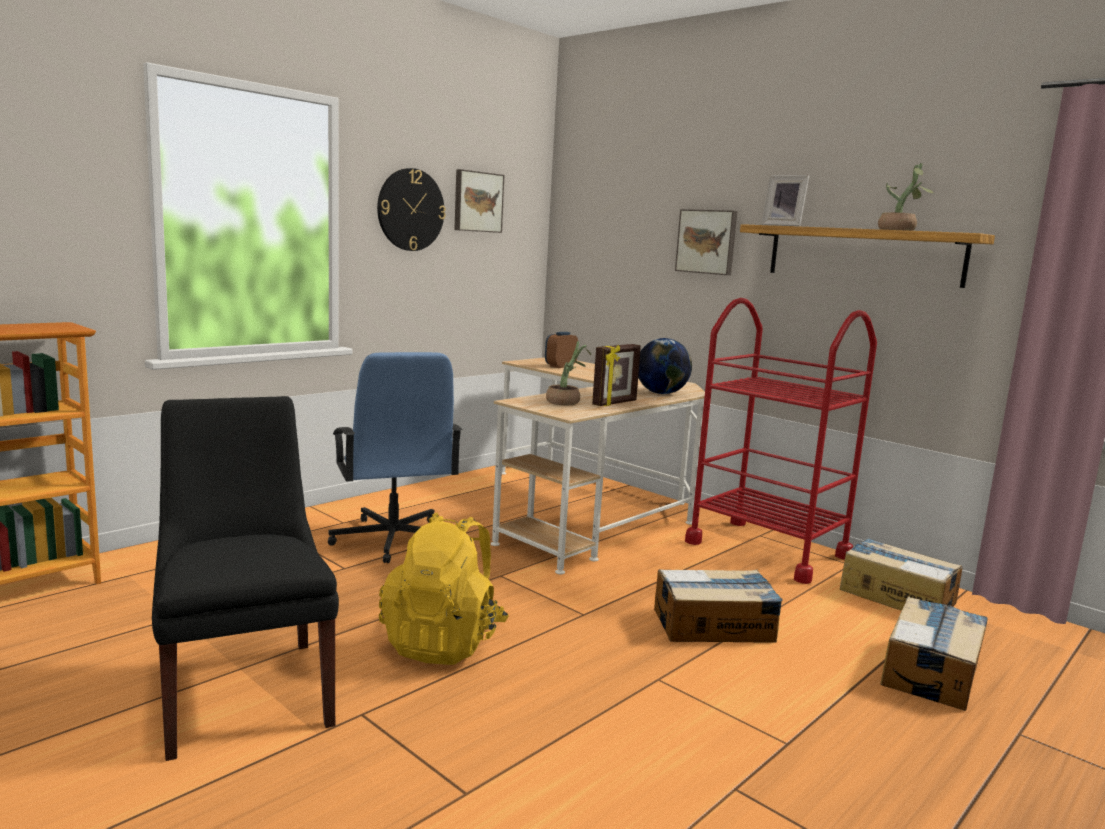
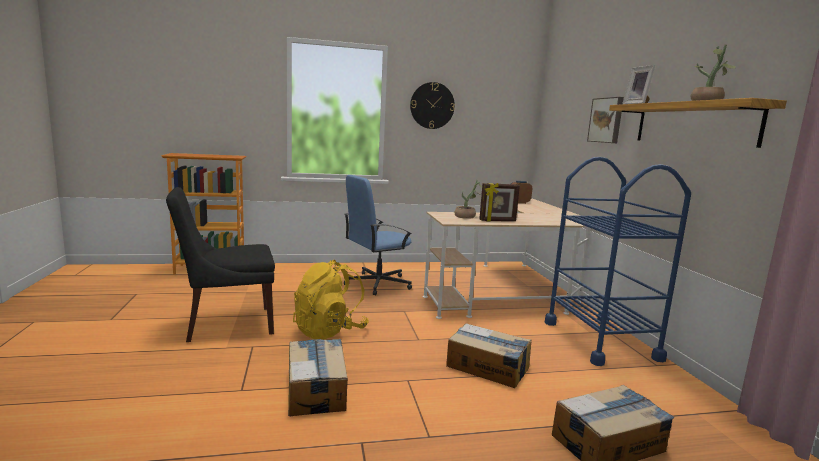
camera: 35 degrees right, 0 degrees up
(244, 691) = (226, 324): black chair -> black chair turned 120 degrees counterclockwise
(392, 540) = (377, 283): blue office chair -> blue office chair turned 45 degrees clockwise
(477, 202) = (479, 101): picture -> none
(661, 393) = (547, 221): globe -> none
(767, 549) = (600, 340): red cart -> blue cart
(896, 596) = (664, 393): cardboard box -> cardboard box (316, 389)

